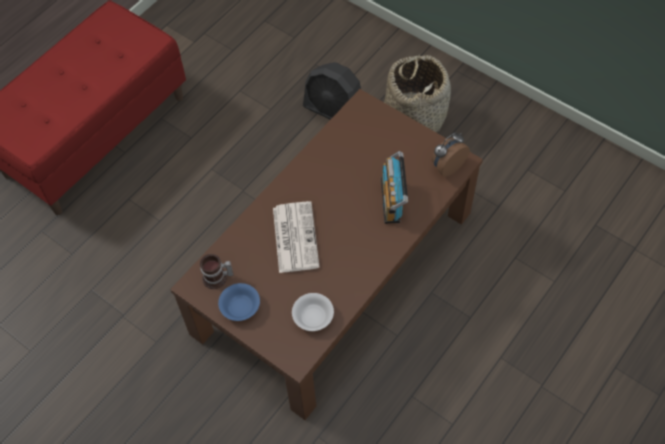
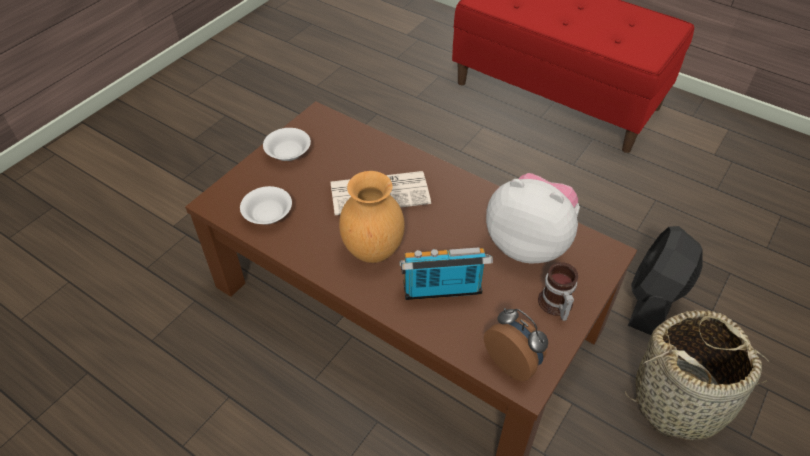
camera: 85 degrees right, 10 degrees down
(217, 279) = (325, 133): mug -> mug (554, 305)
(241, 307) = (288, 153): blue bowl -> white bowl
(351, 147) = (529, 243): none -> plush toy
(354, 242) = (373, 250): none -> brown vase

